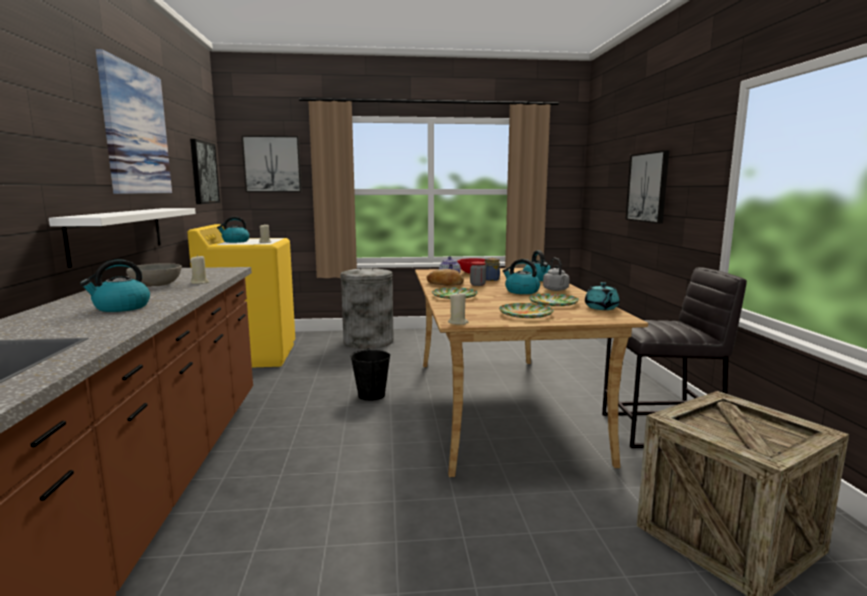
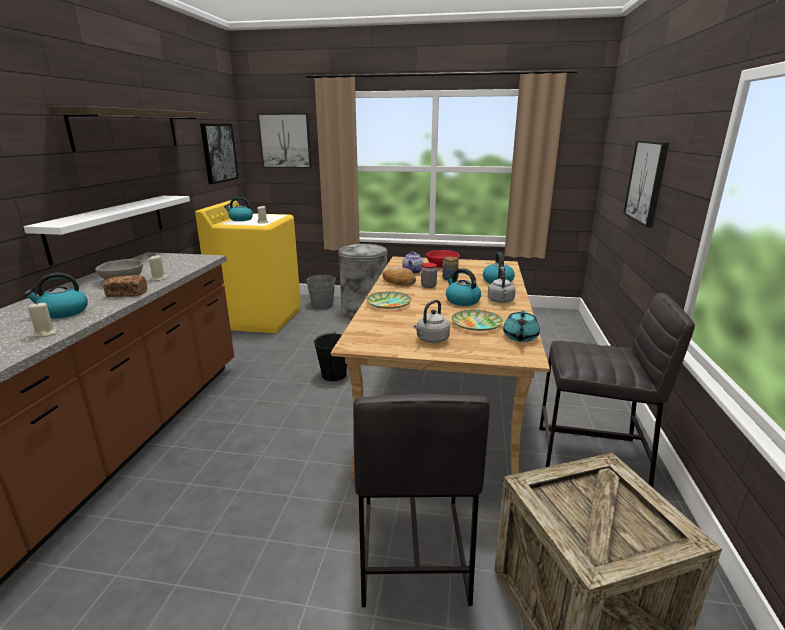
camera: 15 degrees right, 10 degrees up
(136, 131) = (128, 129): picture -> shelf
(179, 293) = (127, 294): none -> bread
(317, 338) = (322, 305): none -> grey bucket
(458, 322) = (353, 346): beige candle -> beige candle (46, 333)
(526, 314) = (431, 340): plate -> grey kettle
(550, 524) = (412, 550): none -> grey stool

